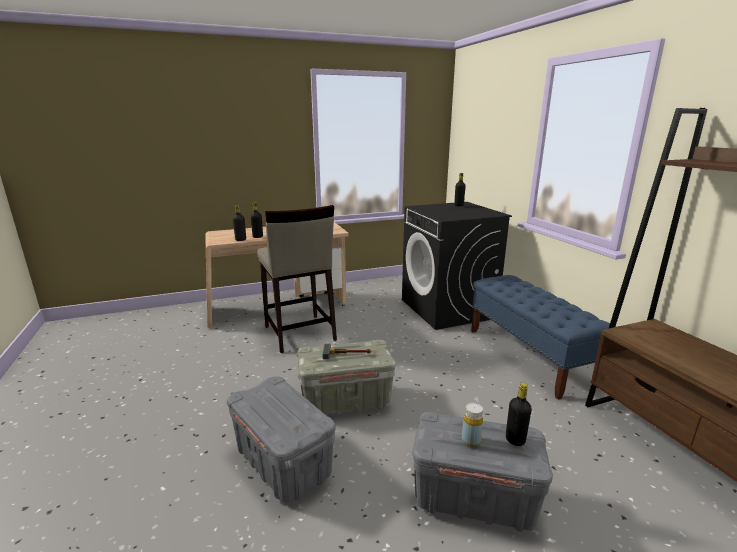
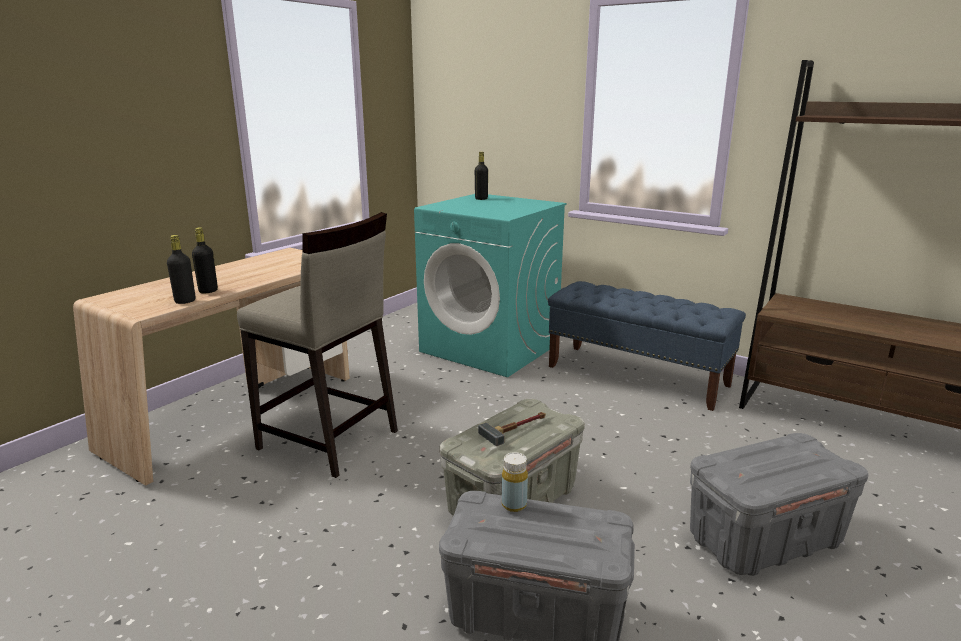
camera: 35 degrees left, 0 degrees up
(448, 309) = (491, 348): black washing machine -> turquoise washing machine
(471, 440) = (772, 467): yellow bottle -> yellow bottle (514, 505)
(515, 440) = (802, 449): black bottle -> none

